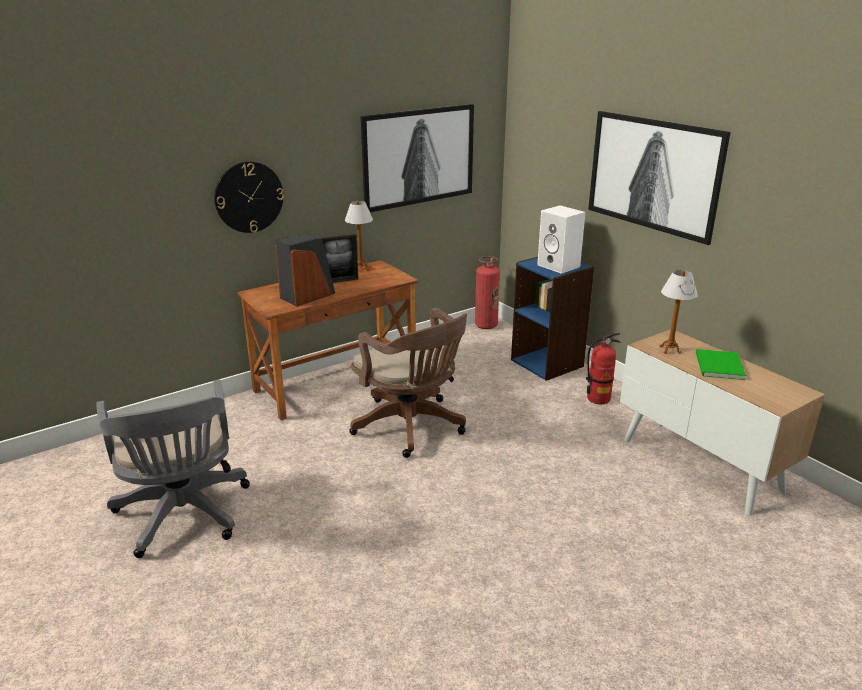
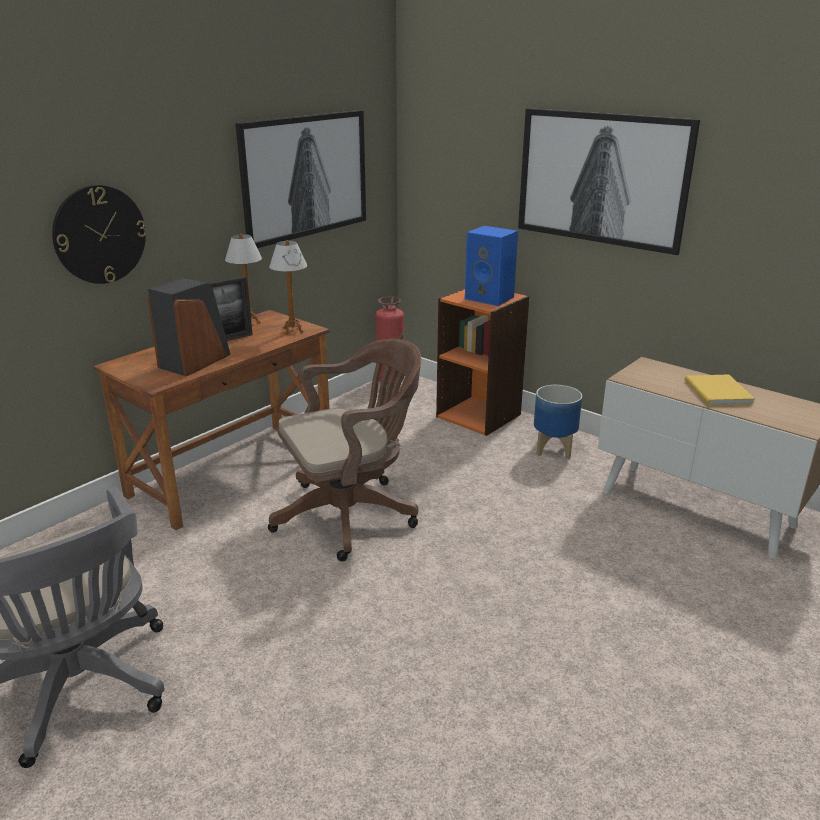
camera: 15 degrees left, 0 degrees up
(412, 427) = (351, 514): brown office chair -> brown office chair turned 60 degrees counterclockwise
(547, 363) = (479, 415): blue bookcase -> orange bookcase
(560, 266) = (490, 298): white speaker -> blue speaker
(598, 399) = (553, 449): fire extinguisher -> planter
(669, 350) = (655, 380): table lamp -> table lamp (293, 331)
(718, 367) = (717, 393): green book -> yellow book

